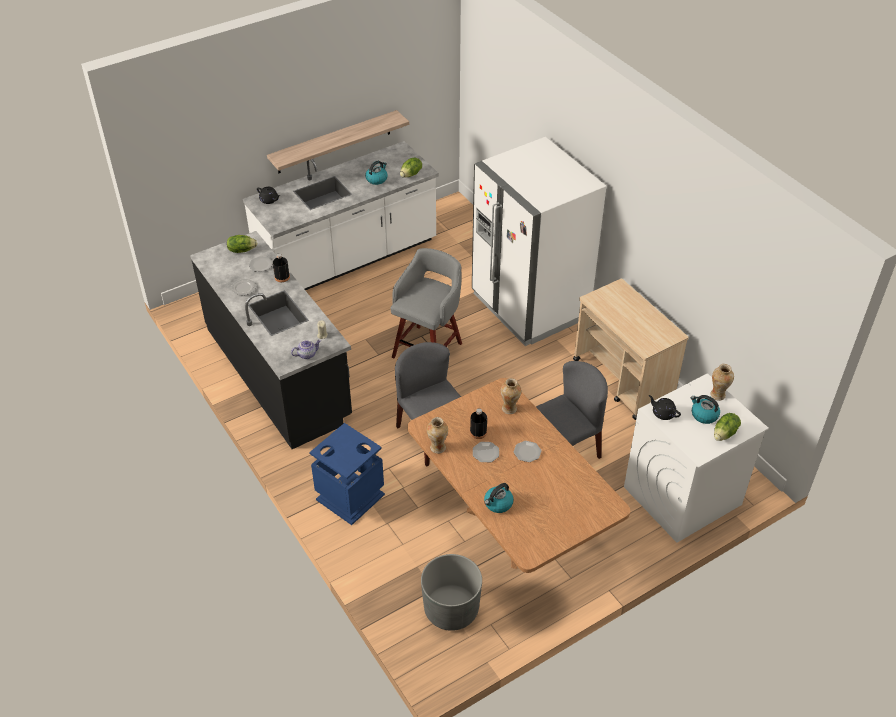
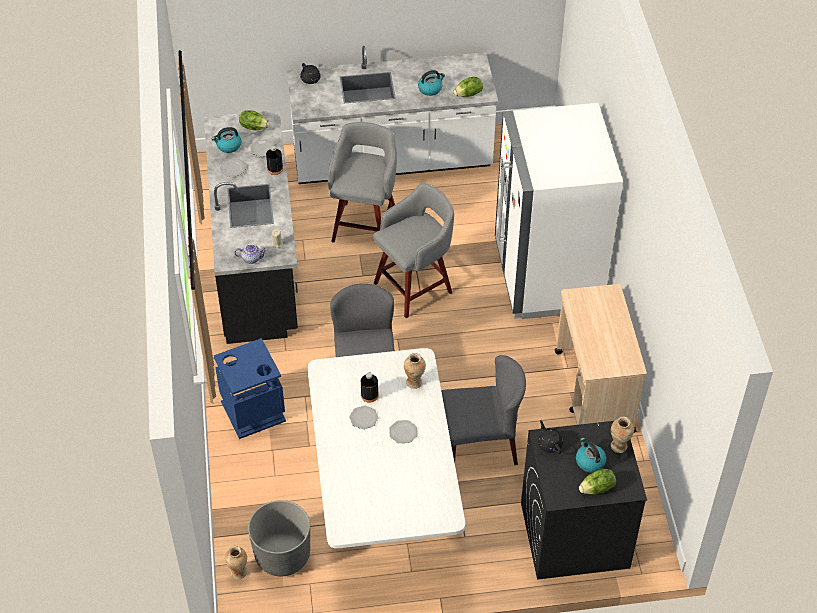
camera: 25 degrees right, 5 degrees up
(334, 142) = (400, 36): shelf -> none
(356, 314) = (365, 224): none -> grey stool
(437, 448) = (322, 396): vase -> vase (238, 572)
(498, 504) = (343, 472): kettle -> kettle (228, 146)
(511, 527) = (385, 500): brown dining table -> white dining table
(682, 496) = (574, 535): white washing machine -> black washing machine

